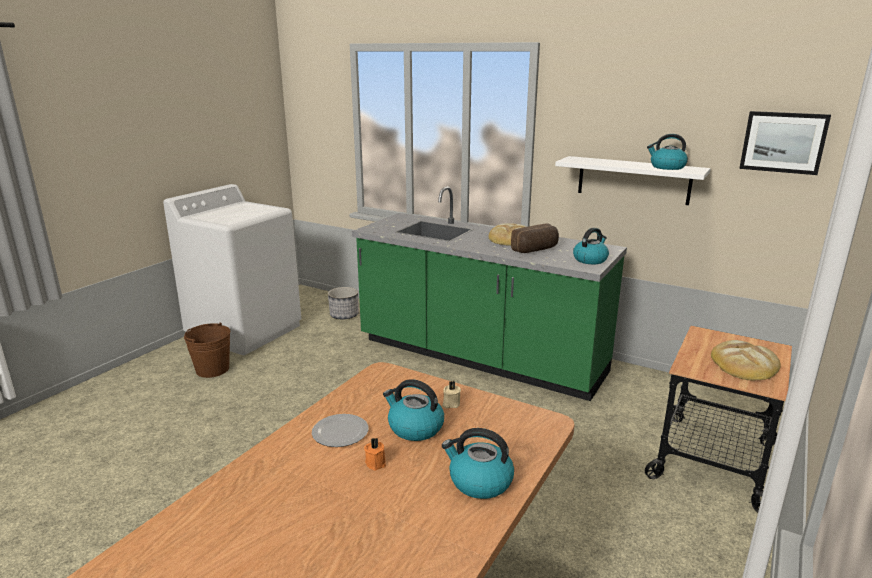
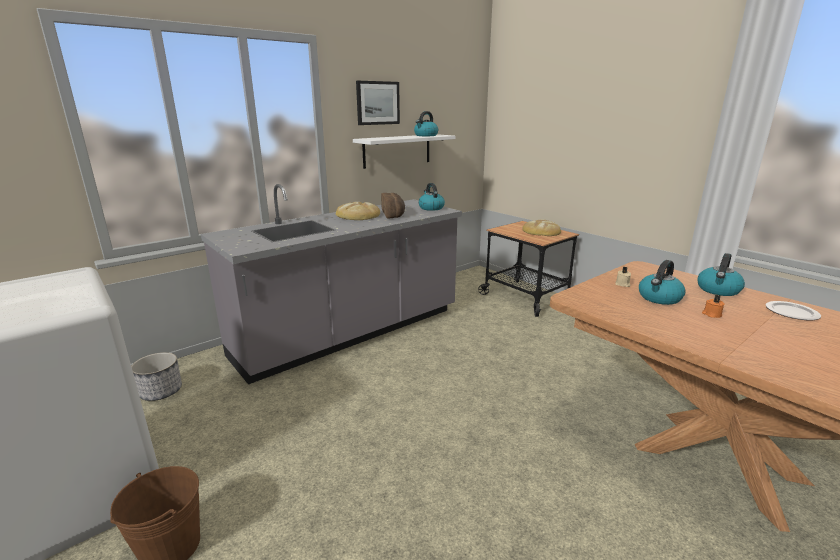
camera: 70 degrees left, 0 degrees up
(339, 432) = (673, 322): plate -> plate (791, 312)
(479, 357) = (350, 333): green counter -> grey counter
(783, 142) = (464, 113): picture -> picture (377, 103)

